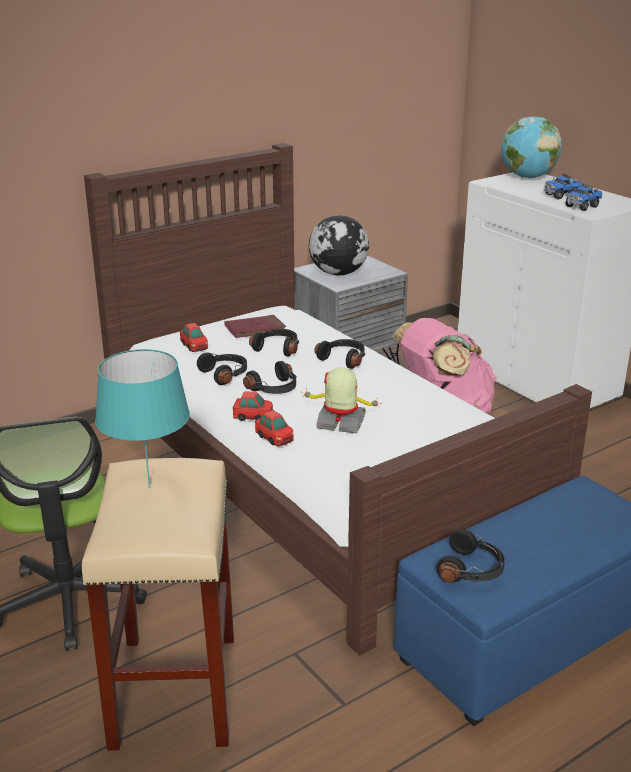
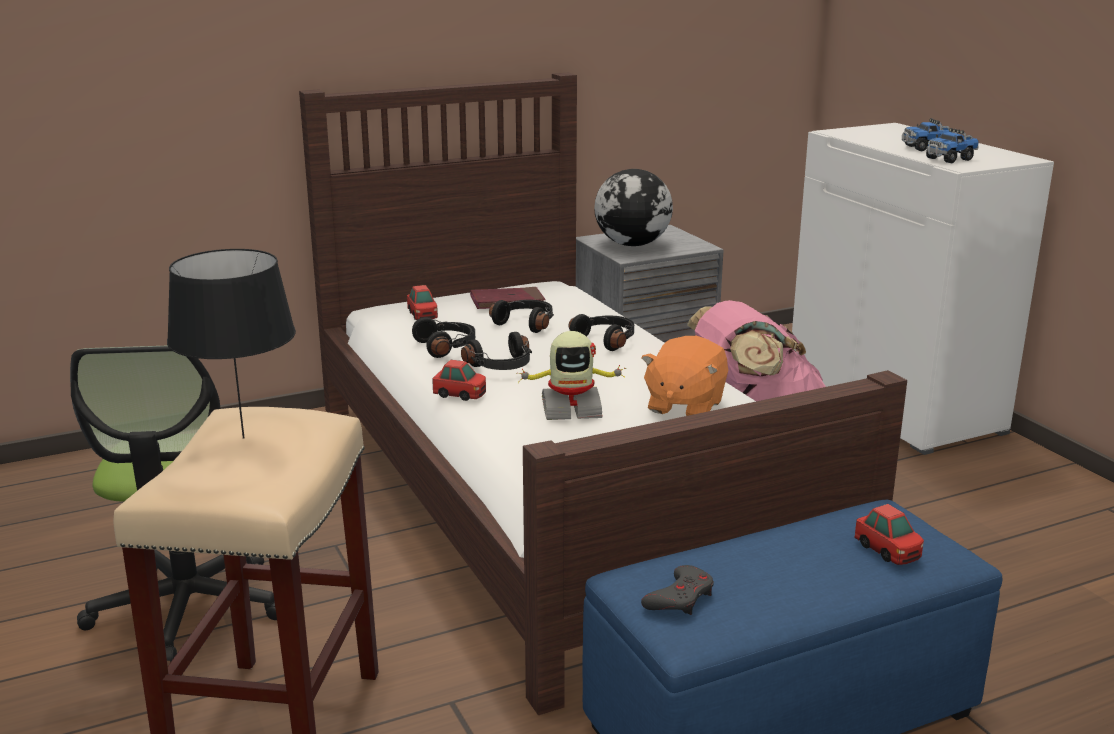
camera: 10 degrees right, 5 degrees down
(148, 488) = (242, 438): turquoise table lamp -> black table lamp
(274, 438) = (476, 420): toy car -> toy car (888, 551)
(341, 423) = (571, 409): toy robot -> toy robot turned 150 degrees clockwise
(421, 413) = (684, 406): none -> orange plush toy
(472, 570) = (680, 598): black headphones -> grey game controller
(527, 177) = (890, 130): globe -> none

